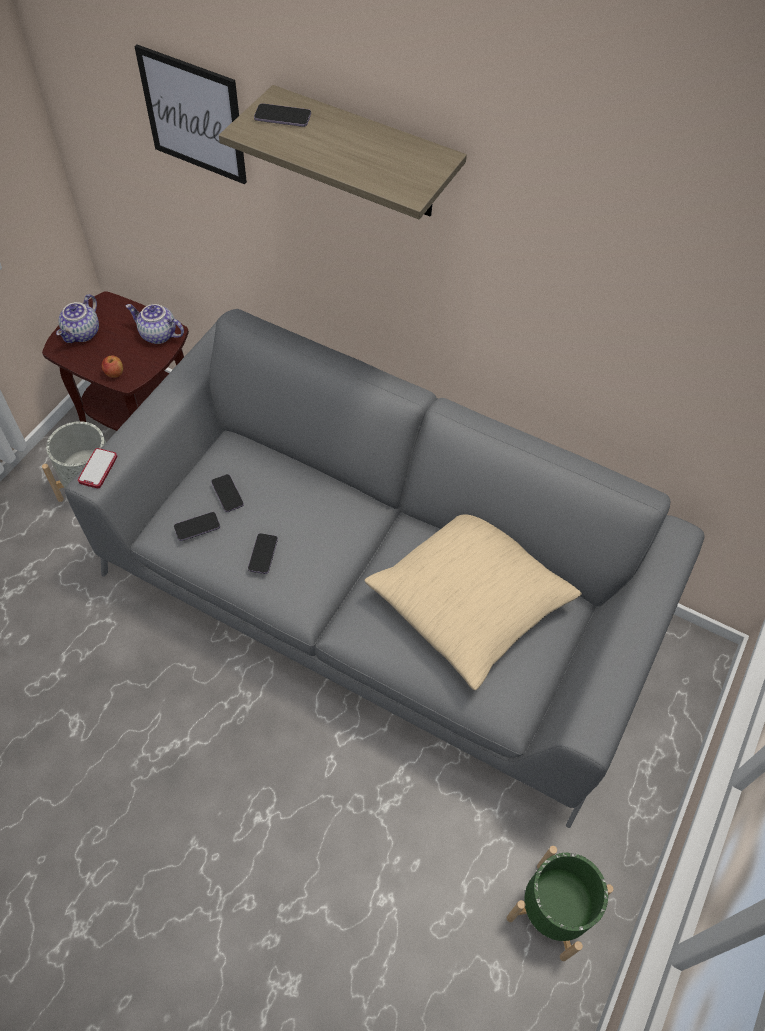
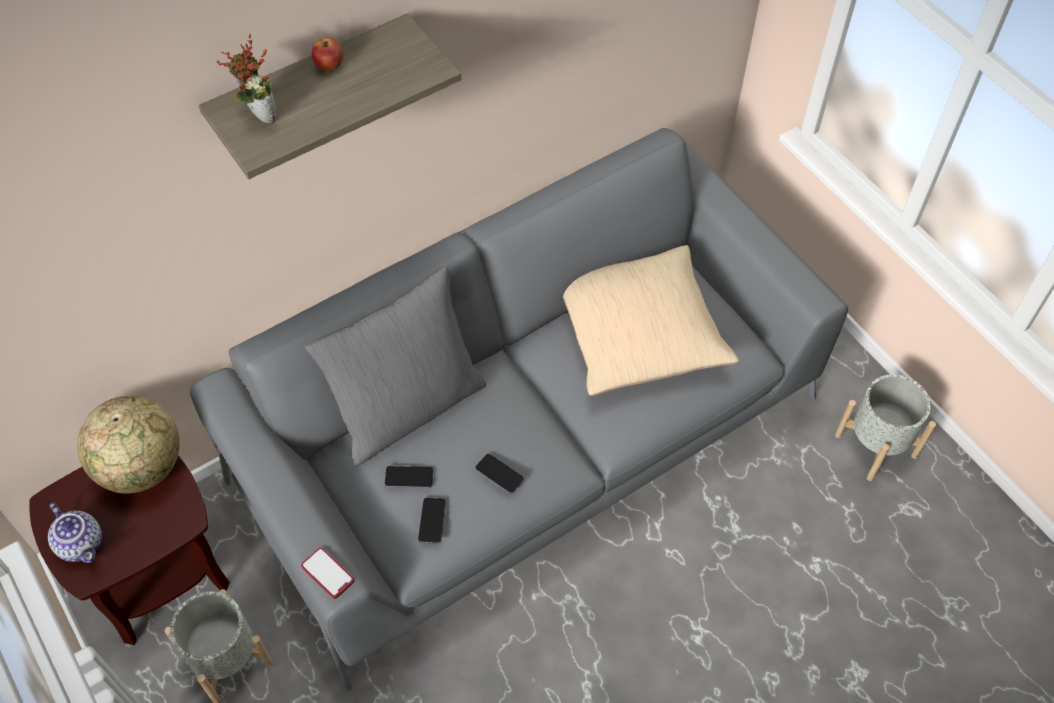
camera: 60 degrees left, 0 degrees up
(114, 373) = (169, 530): apple -> apple (329, 66)
(157, 335) = (142, 467): teapot -> globe
(193, 115) = (107, 208): picture -> none
(282, 117) = (258, 115): phone -> potted plant
(294, 465) = (407, 406): none -> grey pillow
(551, 910) = (875, 445): green planter -> grey planter

